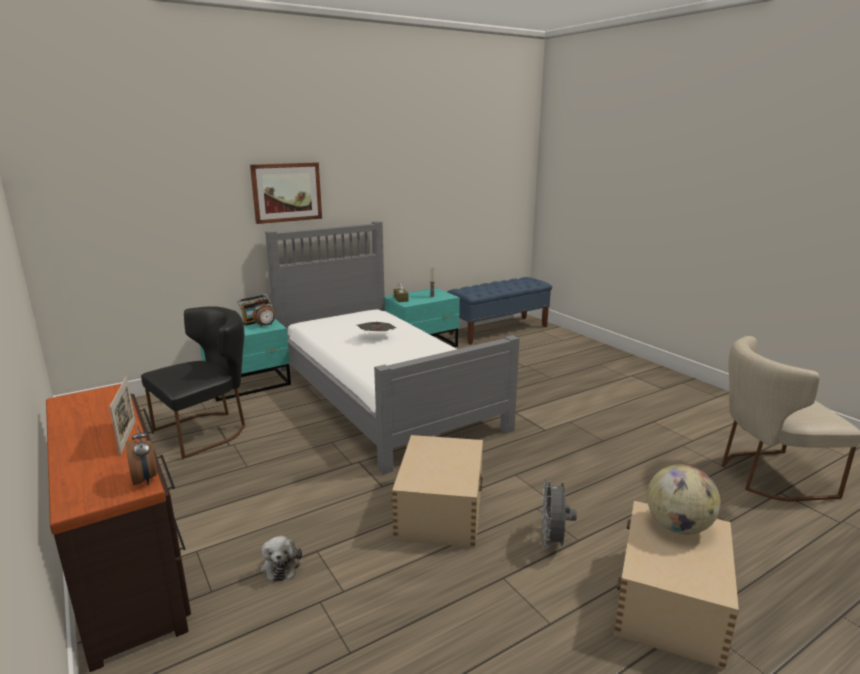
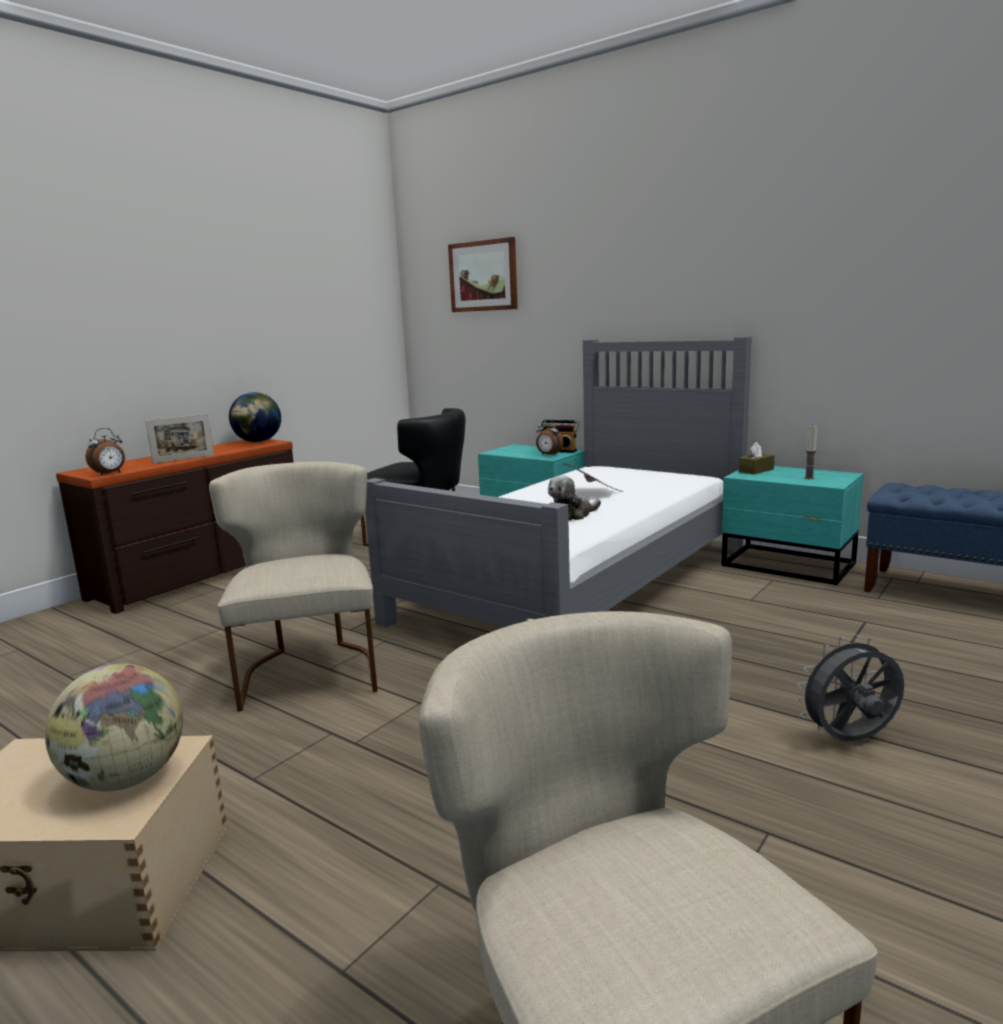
camera: 70 degrees right, 5 degrees down
(90, 397) = (258, 442): none -> globe
(281, 565) = (198, 620): plush toy -> plush toy (572, 515)
(286, 192) = (622, 289): picture -> picture (483, 276)
(441, 509) = (310, 669): beige storage box -> beige chair
(553, 542) = (246, 757): grey fan -> grey fan (850, 741)

